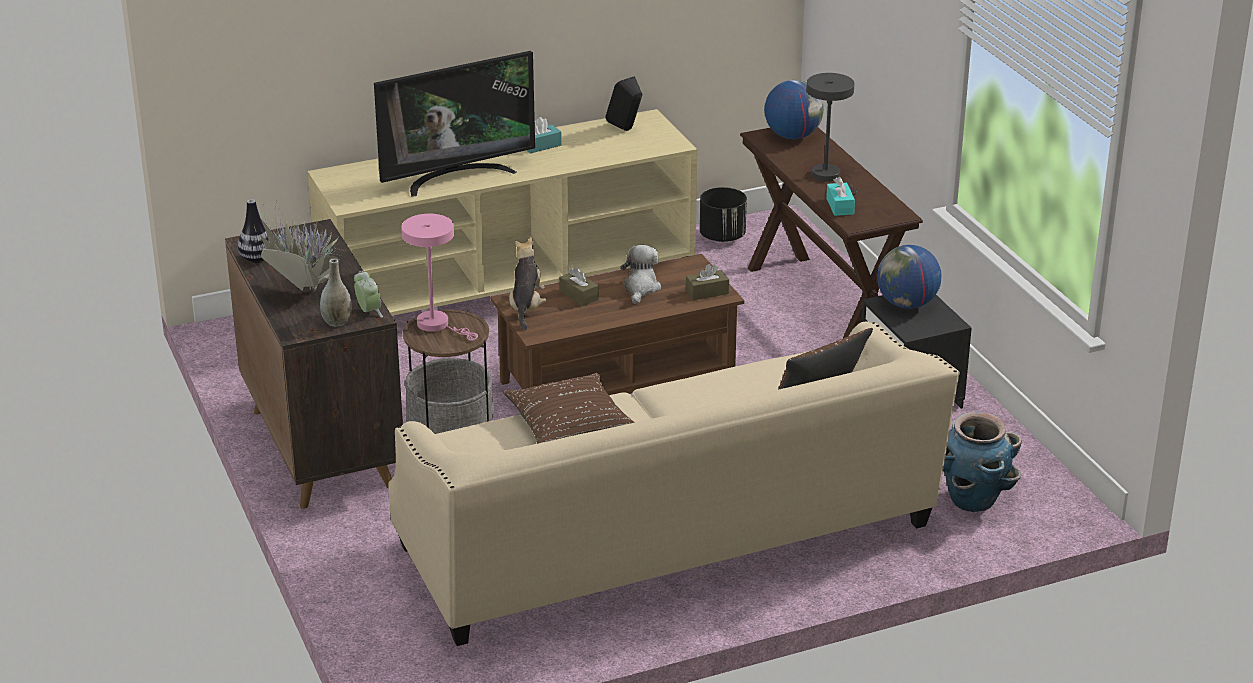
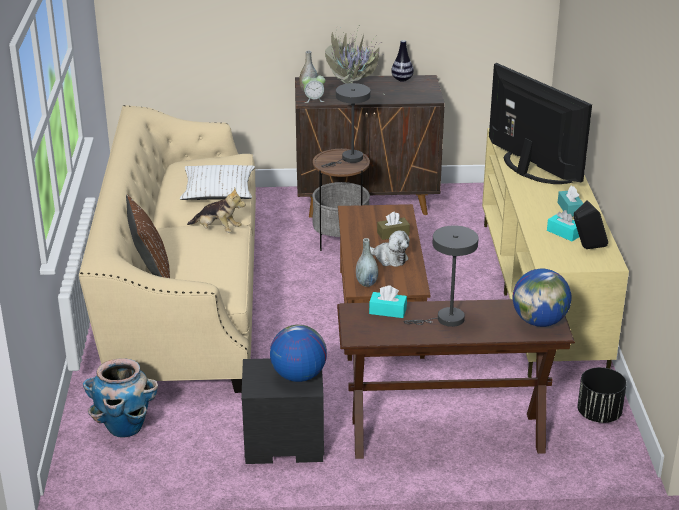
camera: 110 degrees right, 0 degrees up
(438, 325) = (349, 159): pink table lamp -> grey table lamp
(456, 176) = (529, 171): television -> television turned 150 degrees clockwise
(526, 307) = (387, 213): plush toy -> plush toy (217, 230)
(569, 423) = (218, 191): brown pillow -> white pillow
(600, 144) = (564, 233): none -> turquoise tissue box
(707, 292) = (366, 283): brown tissue box -> grey vase

